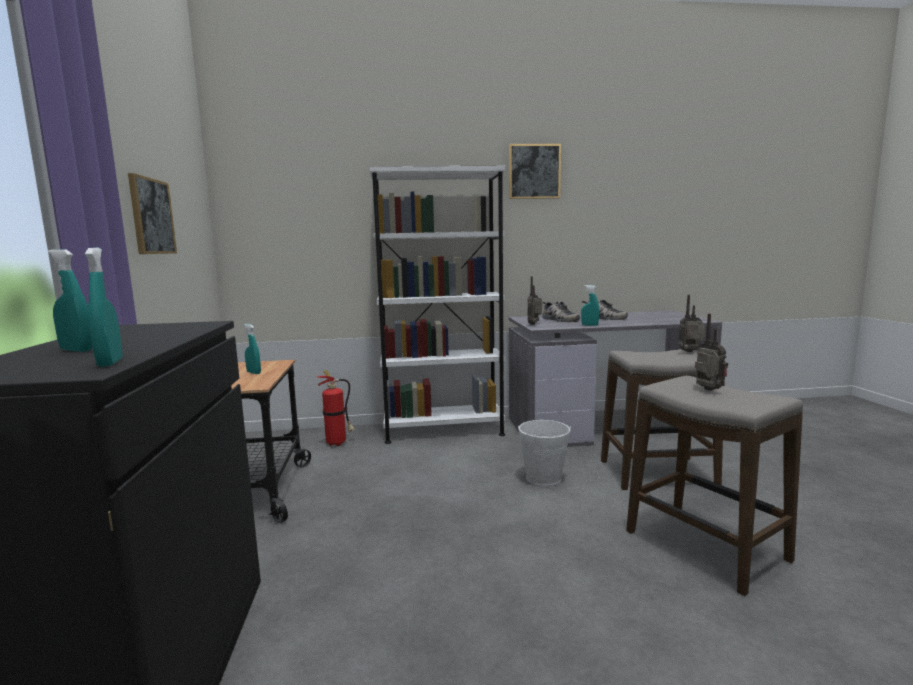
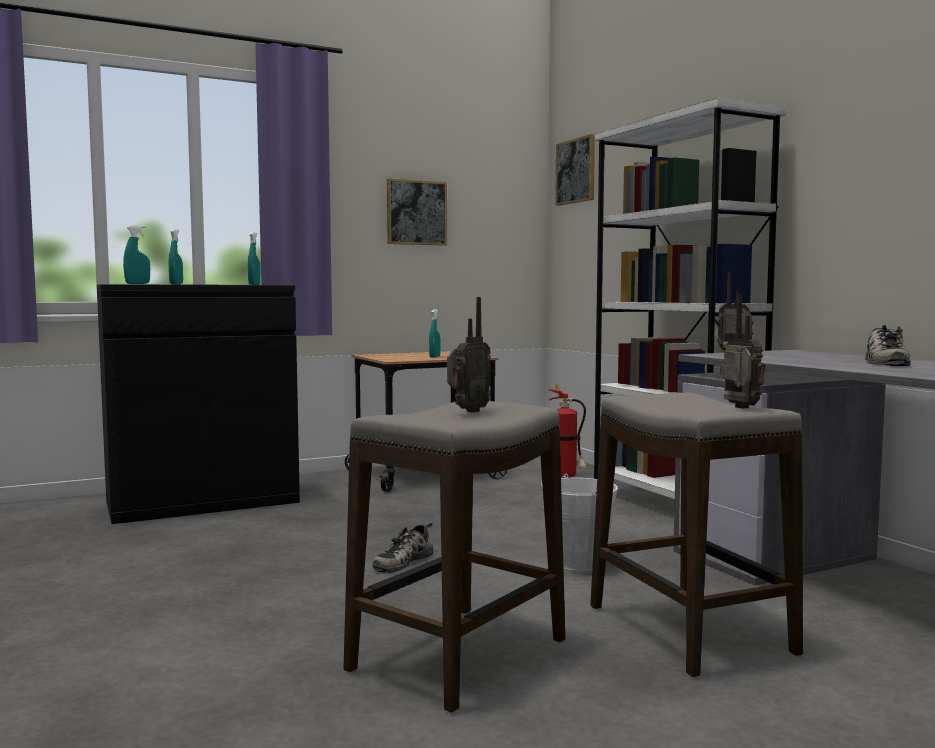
camera: 70 degrees right, 5 degrees down
(534, 171) = (852, 87): picture -> picture (576, 171)
(559, 320) = (808, 356): shoe -> shoe (402, 561)
(589, 325) = (776, 361): turquoise spray bottle -> turquoise spray bottle (254, 284)

